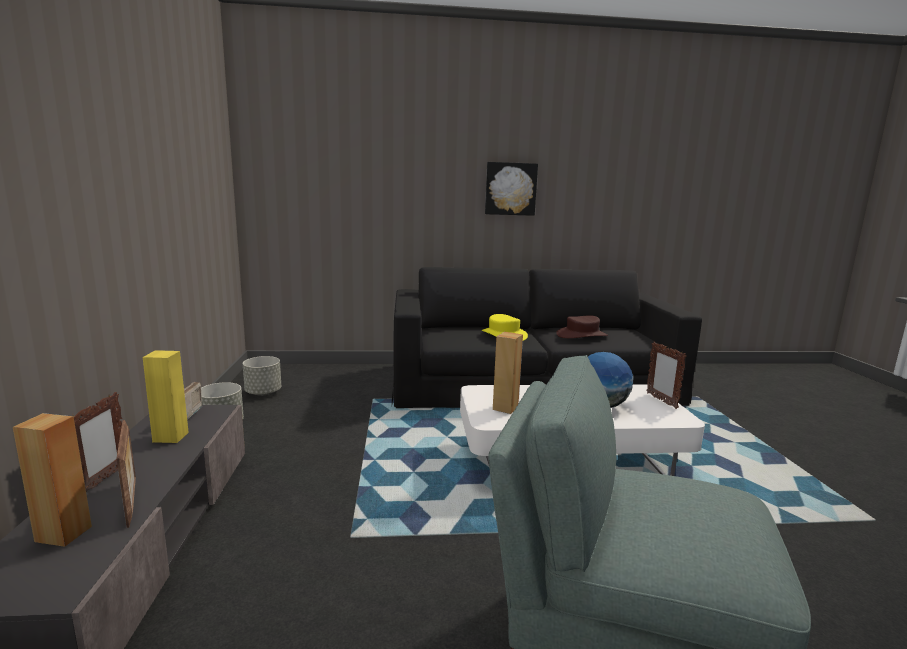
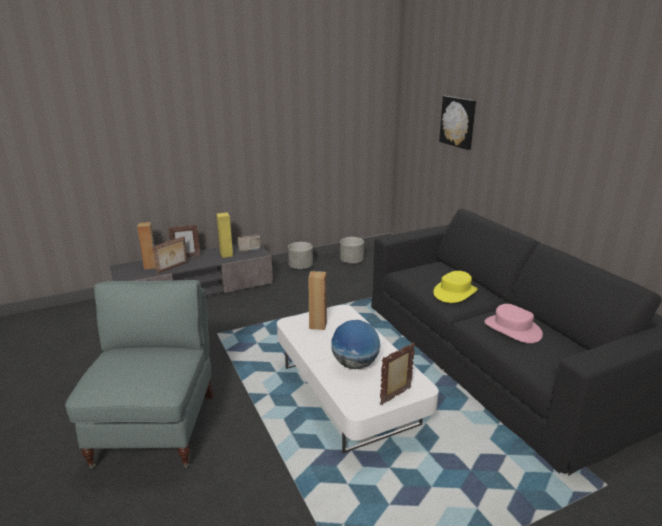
camera: 70 degrees right, 10 degrees up
(510, 189) = (561, 148): picture -> picture (458, 122)
(581, 335) = (512, 329): brown hat -> pink hat

